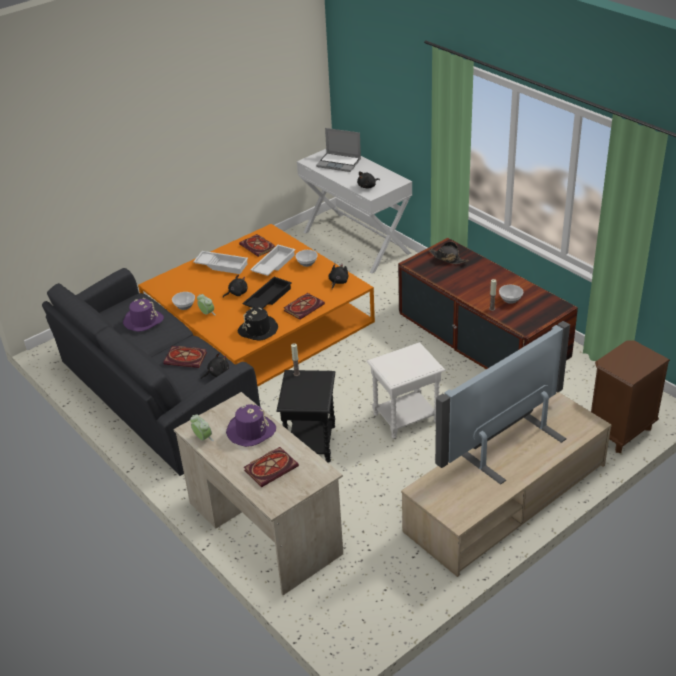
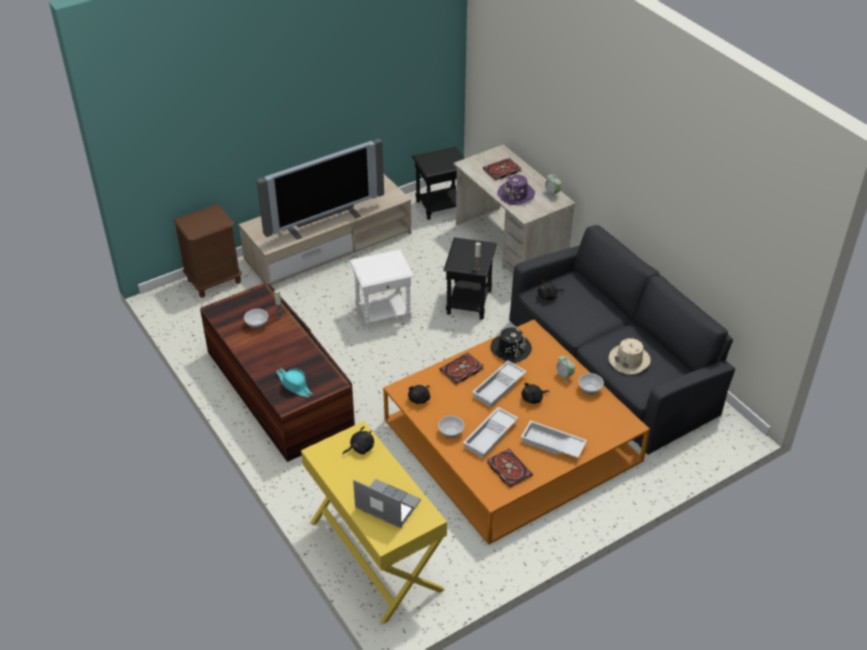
camera: 175 degrees left, 5 degrees up
(143, 321) = (629, 360): purple hat -> beige hat
(187, 358) = (578, 313): book -> none
(267, 298) = (499, 387): black tray -> white tray
(356, 242) = (375, 555): white console table -> yellow console table
(371, 589) = (440, 205): none -> black side table
(448, 258) = (294, 385): black hat -> turquoise hat

